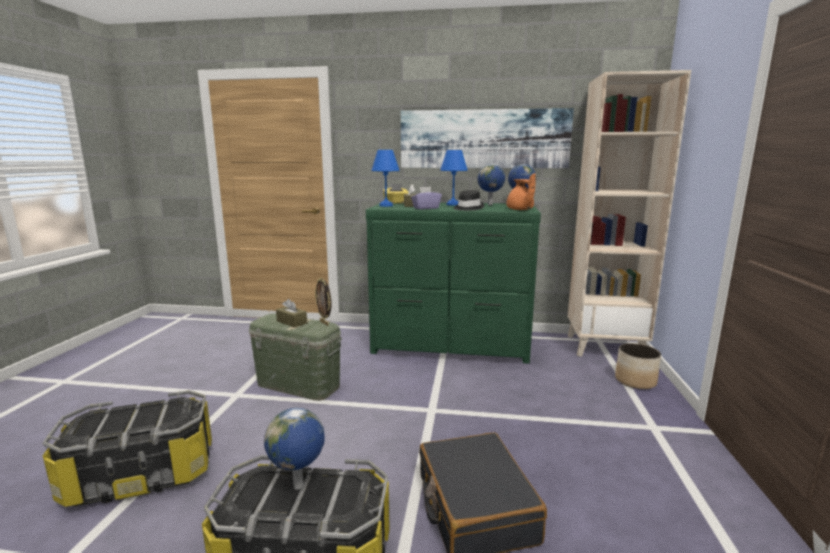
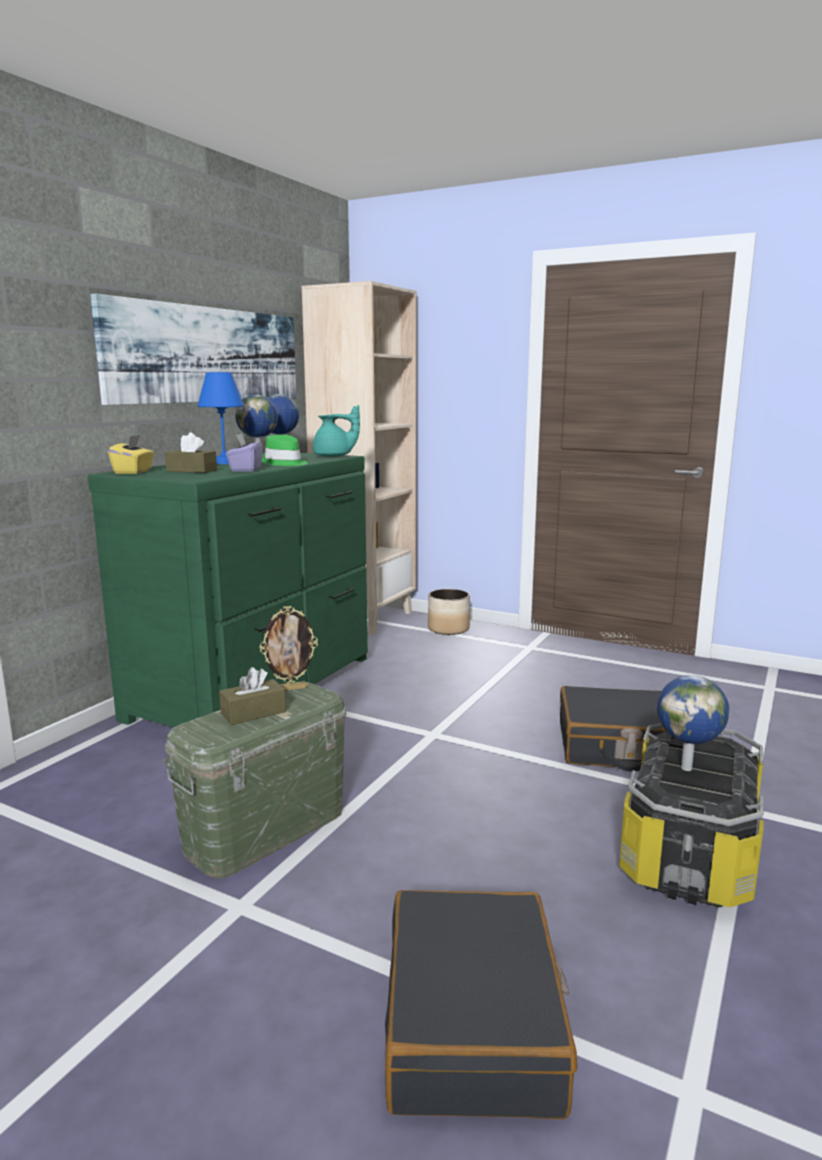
camera: 70 degrees left, 0 degrees up
(142, 474) = (473, 1023): storage box -> black suitcase
(386, 205) = (167, 476): blue table lamp -> none
(467, 208) = (284, 463): black hat -> green hat
(520, 210) = (334, 456): orange teapot -> turquoise teapot

